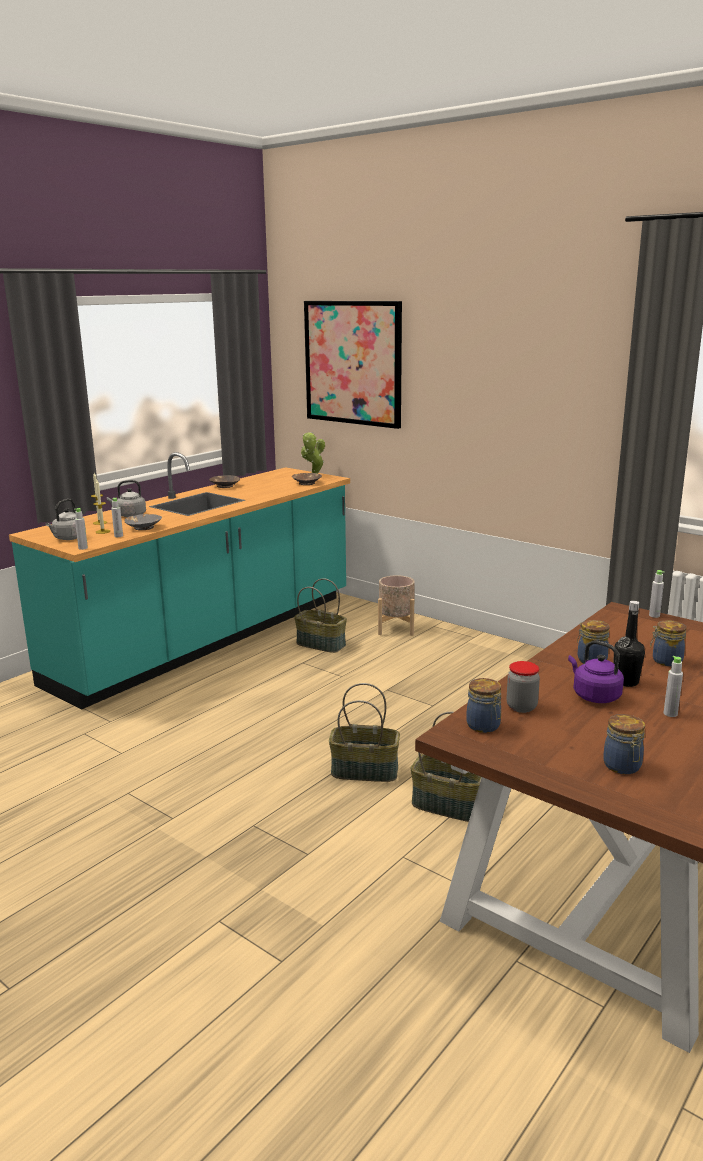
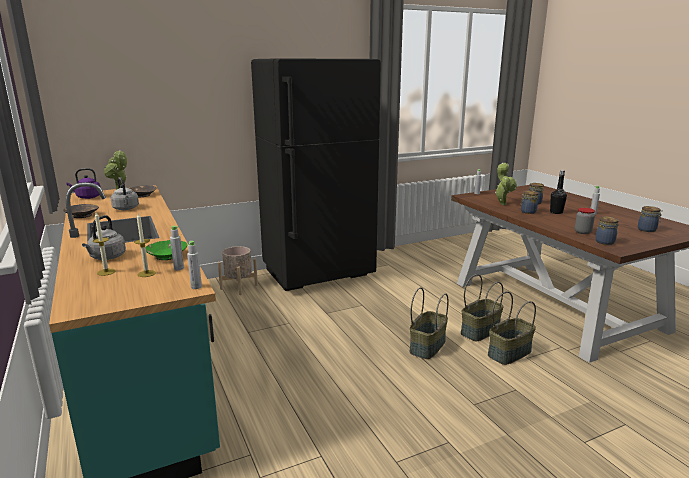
camera: 65 degrees left, 0 degrees up
(68, 538) = (142, 291): grey kettle -> grey kettle (126, 209)
(144, 527) = (167, 256): grey bowl -> green bowl
(321, 644) = (227, 318): basket -> basket (509, 352)
(353, 363) = (136, 84): picture -> none
(487, 659) = (319, 274): none -> black fridge
(594, 696) = (571, 219): purple kettle -> purple kettle (87, 197)
(616, 639) = (502, 203): none -> potted plant

